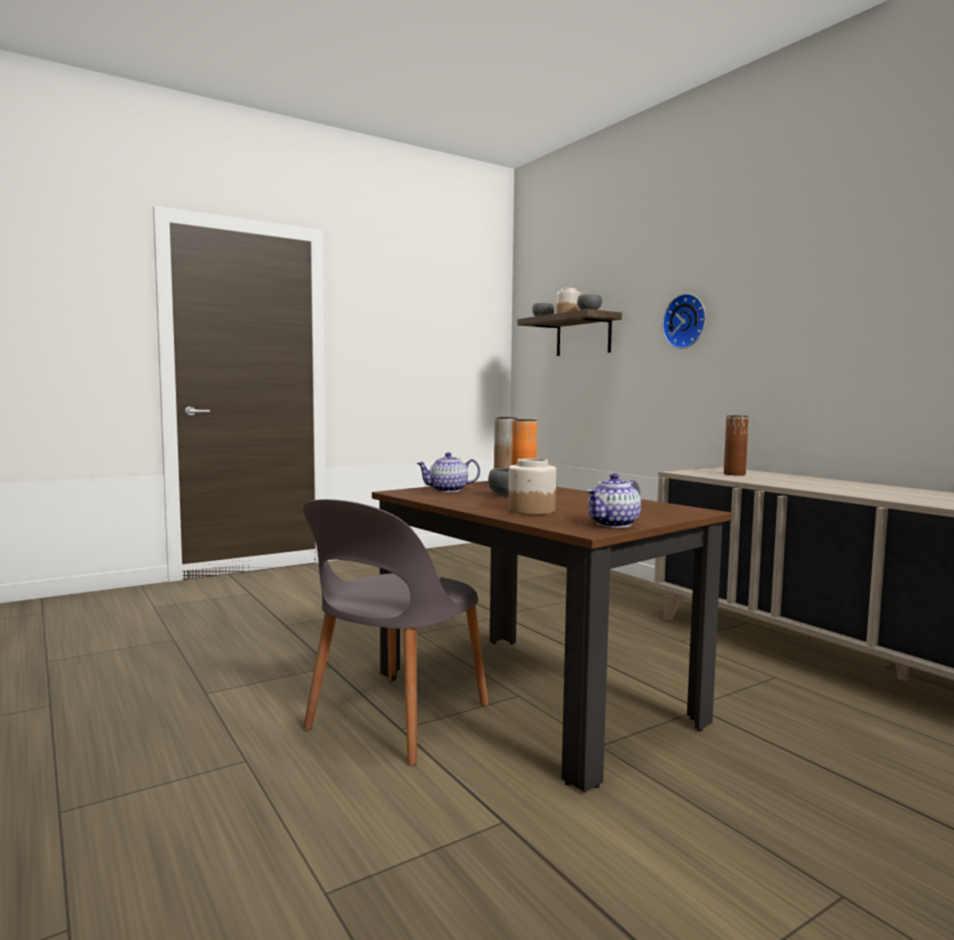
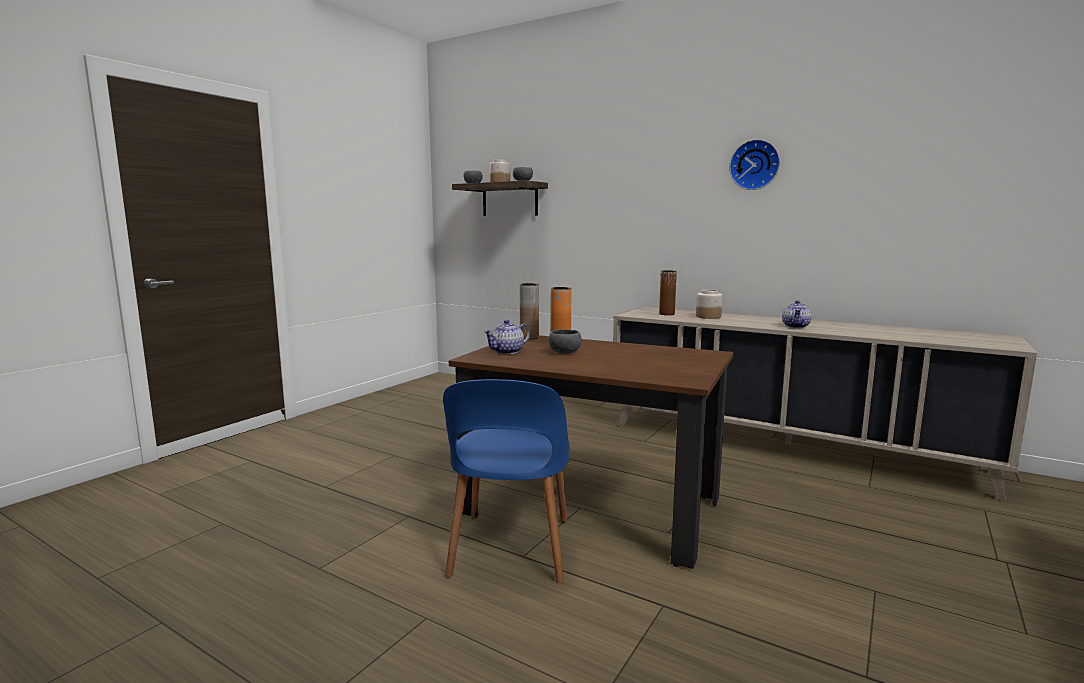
camera: 25 degrees left, 5 degrees up
(396, 719) = (510, 549): grey chair -> blue chair
(531, 511) = (613, 367): jar -> jar (708, 316)
(614, 524) = (692, 373): teapot -> teapot (796, 326)
(686, 321) = (608, 194): wall clock -> wall clock (755, 165)

